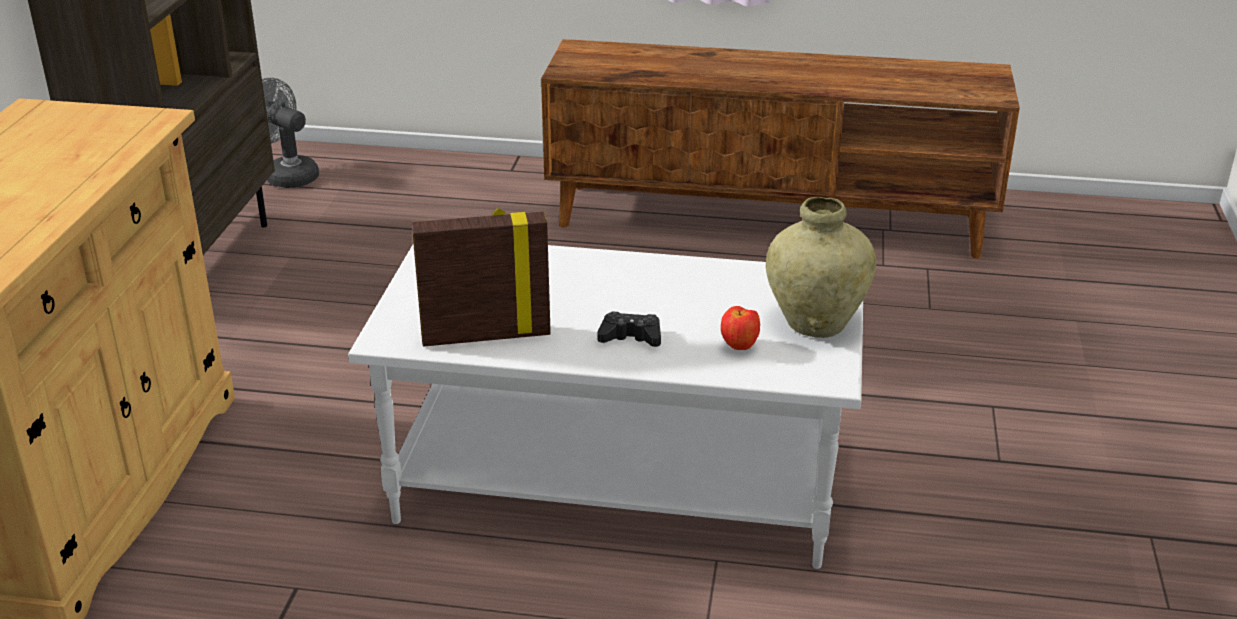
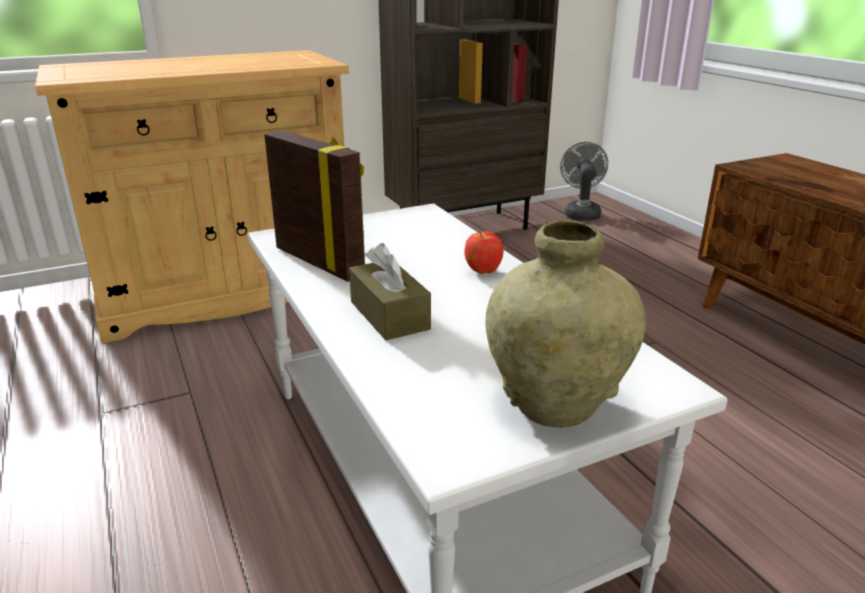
camera: 55 degrees right, 5 degrees down
(631, 337) = (389, 315): black game controller -> brown tissue box
(740, 347) = (442, 374): apple -> apple (483, 272)

